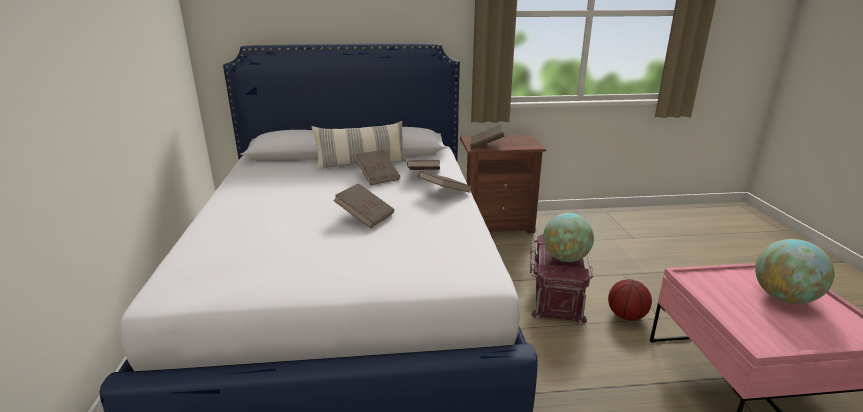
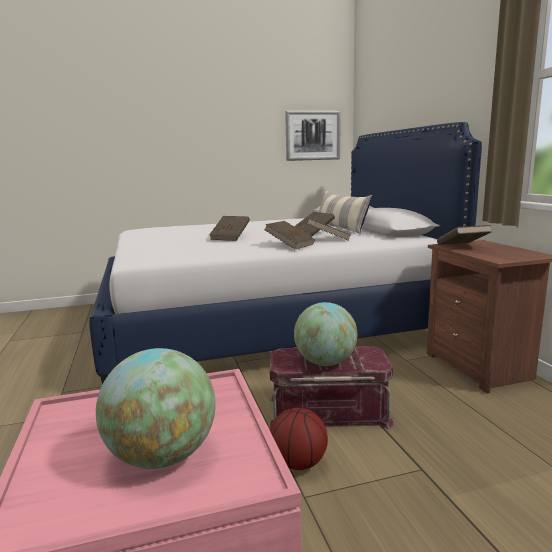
camera: 80 degrees right, 10 degrees down
(166, 48) = (313, 135): none -> picture

